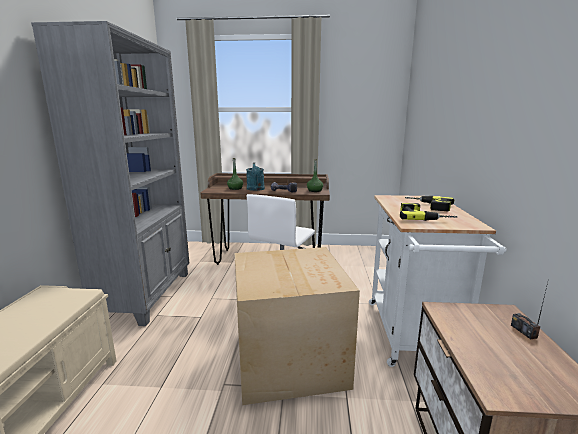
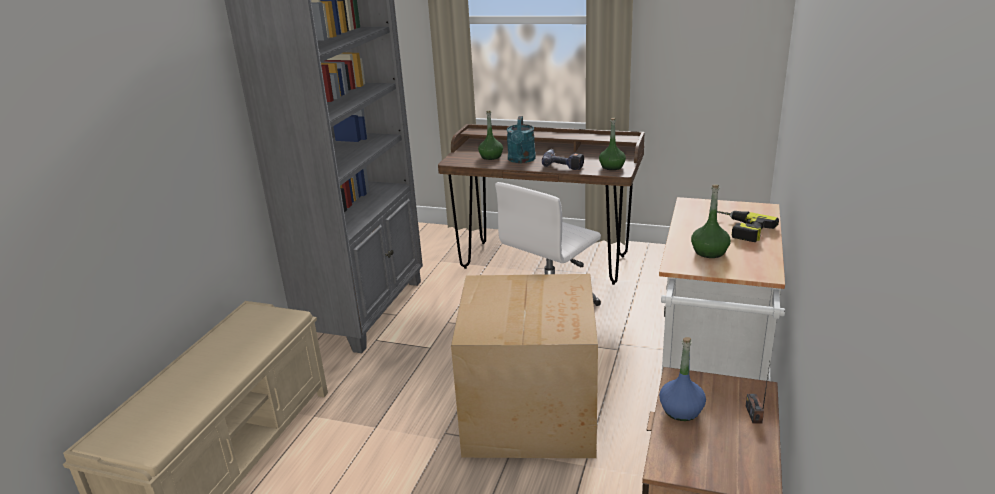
camera: 15 degrees right, 10 degrees up
(424, 217) = (709, 252): power drill -> green bottle
(465, 335) = (681, 410): none -> blue bottle

